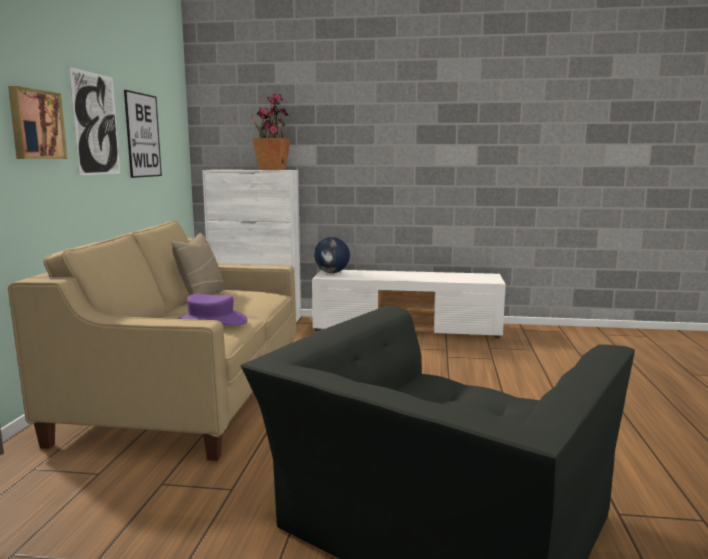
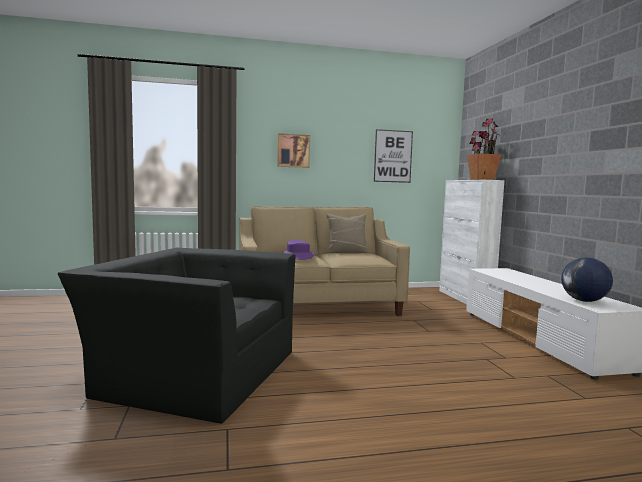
camera: 70 degrees right, 5 degrees down
(96, 124) = (343, 150): picture -> none
(332, 272) = (500, 270): globe -> globe (584, 301)

